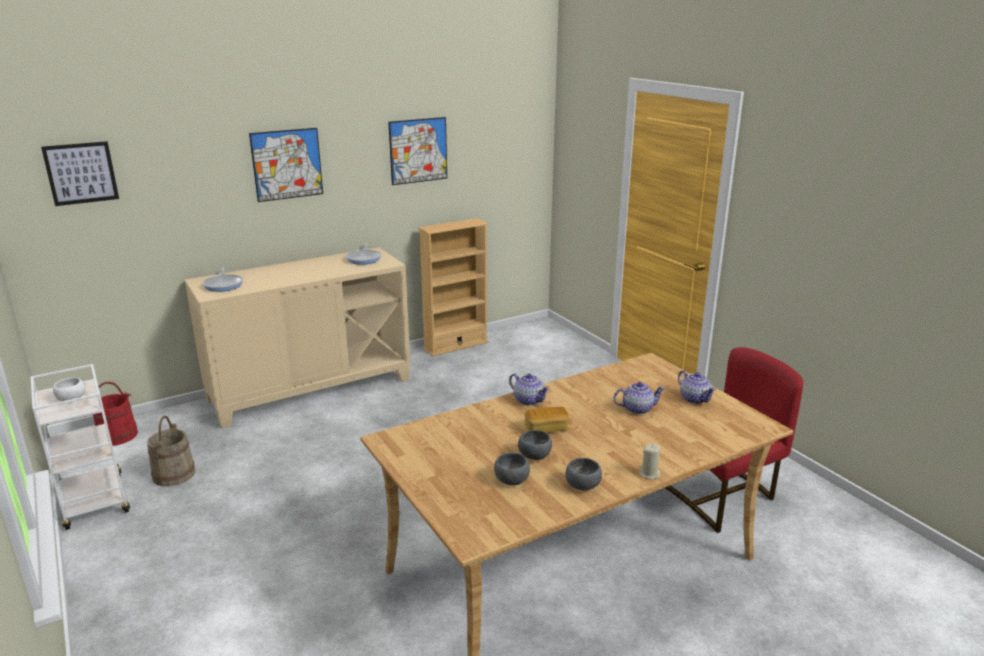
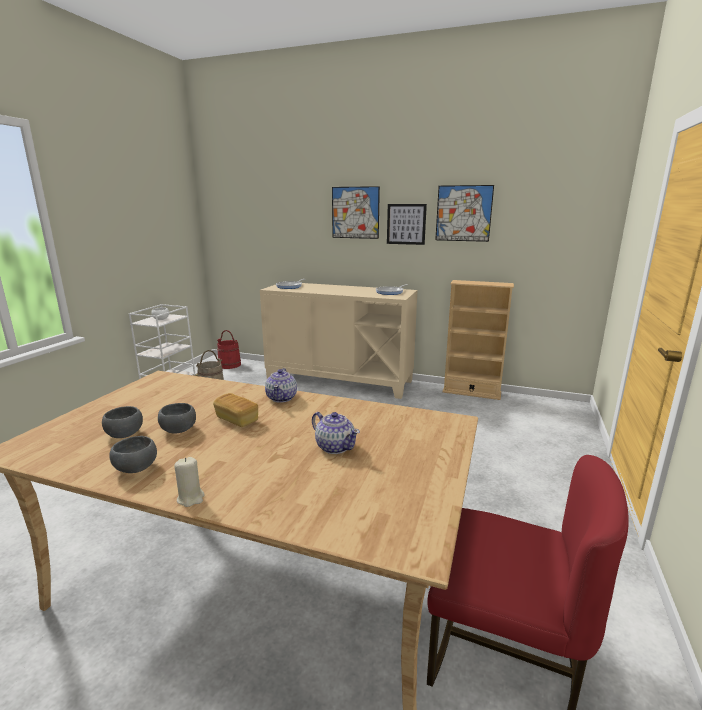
camera: 50 degrees right, 5 degrees down
(81, 173) = (239, 204): picture -> picture (406, 224)
(694, 399) = (411, 471): teapot -> none

